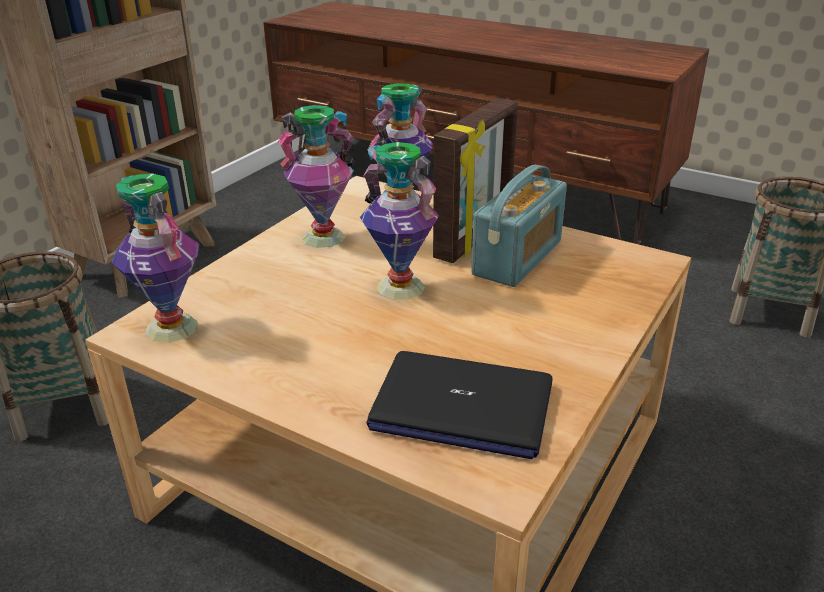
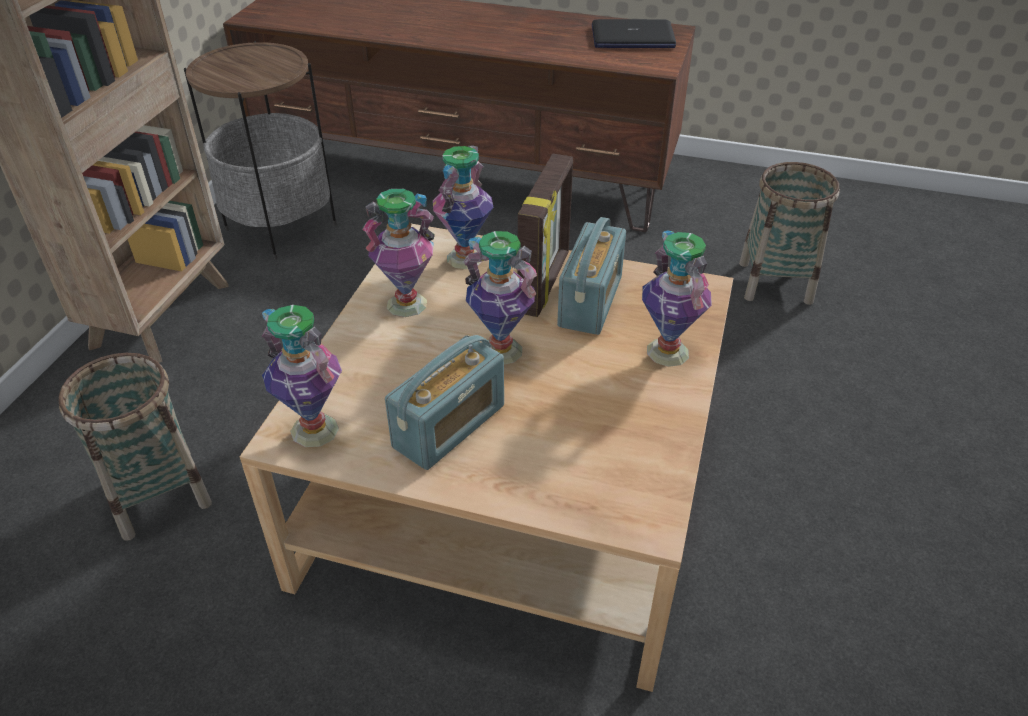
camera: 15 degrees left, 10 degrees up
(281, 207) = (281, 227): none -> side table
(311, 345) = (449, 426): none -> radio
(461, 406) = (597, 463): laptop -> laptop (632, 37)
(587, 313) = (666, 352): none -> vase

